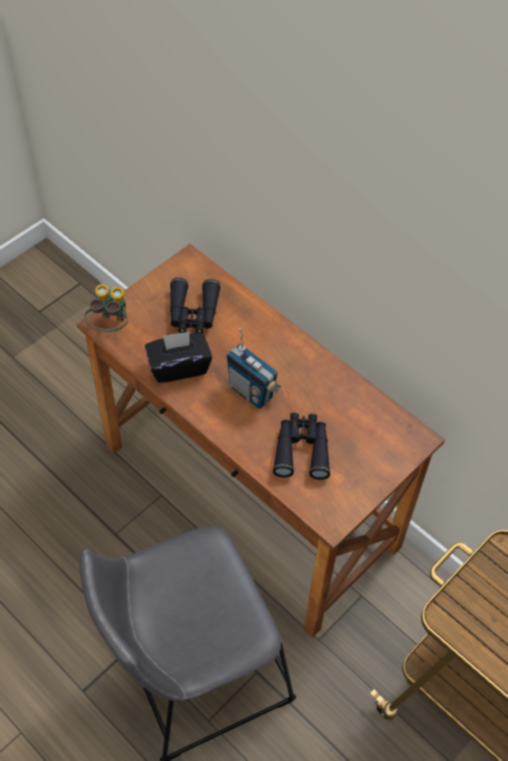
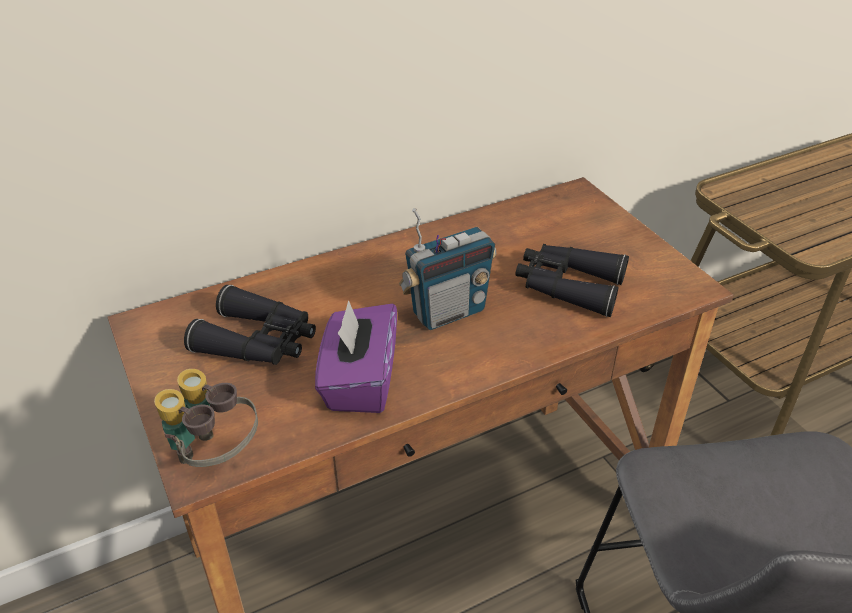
camera: 70 degrees left, 15 degrees down
(179, 367) = (359, 381): black tissue box -> purple tissue box

